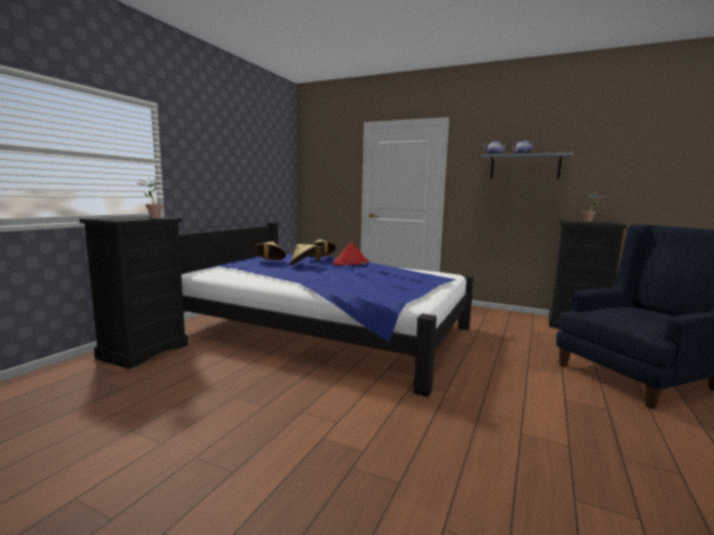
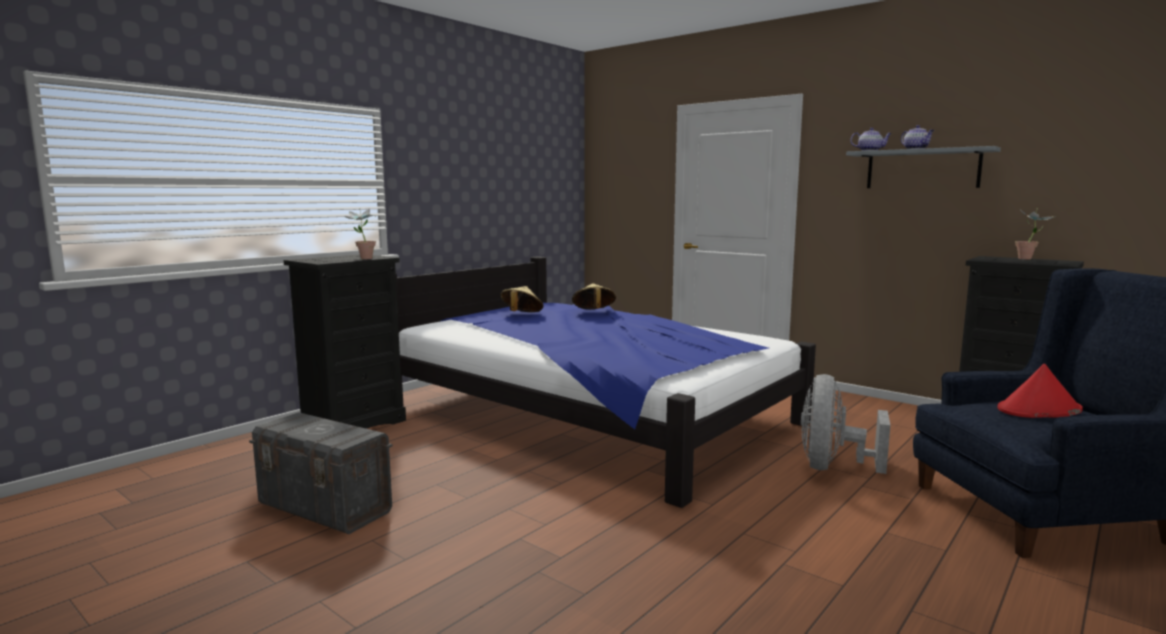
camera: 15 degrees right, 0 degrees up
(141, 430) = (325, 508): none -> grey storage box
(304, 265) = (563, 321): beige hat -> none
(351, 263) = (631, 319): red hat -> red hat (1039, 410)
(502, 356) = (832, 467): none -> grey fan

